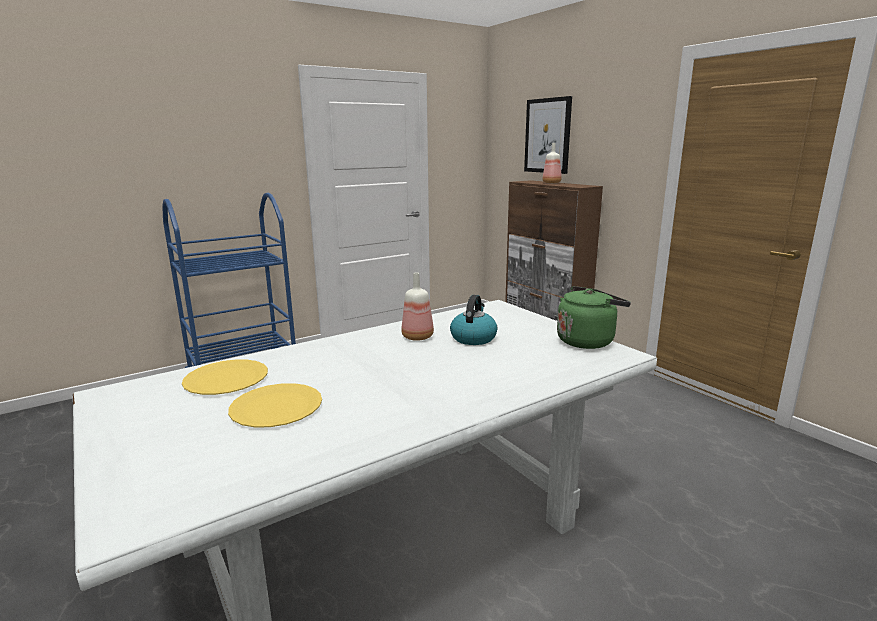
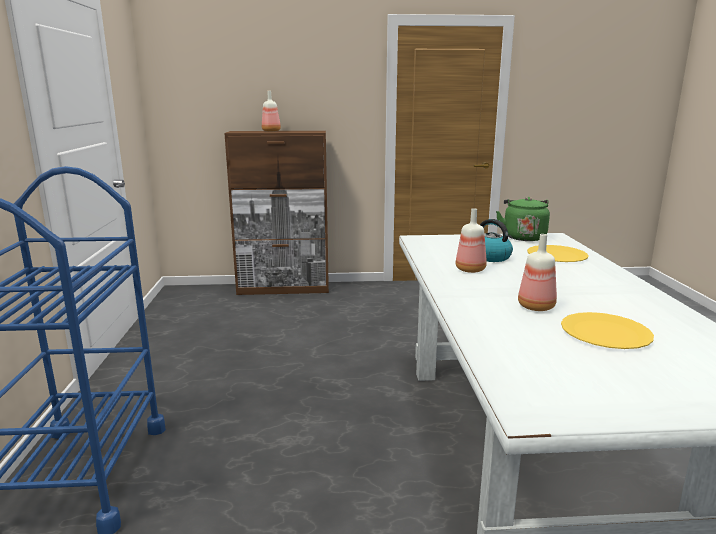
camera: 60 degrees left, 0 degrees up
(226, 379) = (523, 346): yellow plate -> yellow plate (556, 255)
(331, 373) = (537, 306): none -> bottle
(548, 136) = (245, 84): picture -> none

